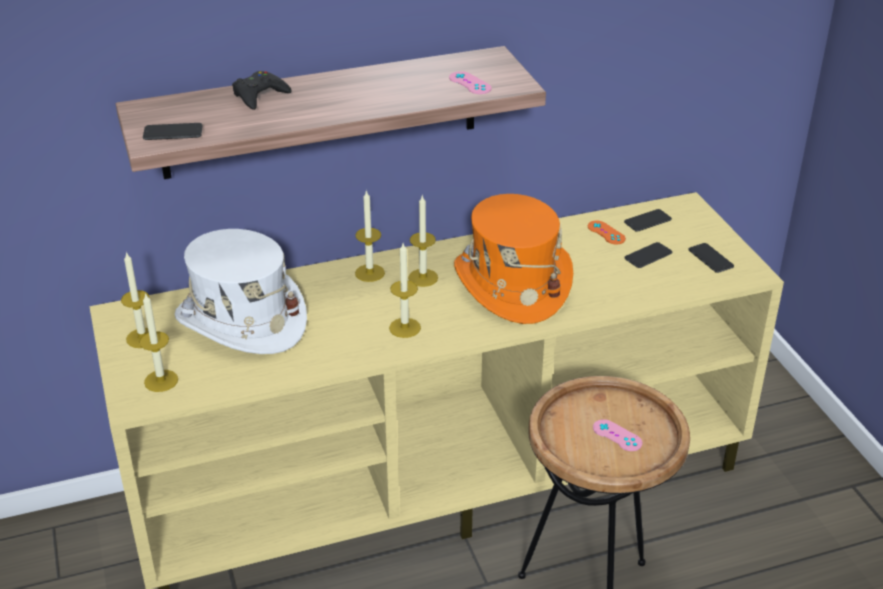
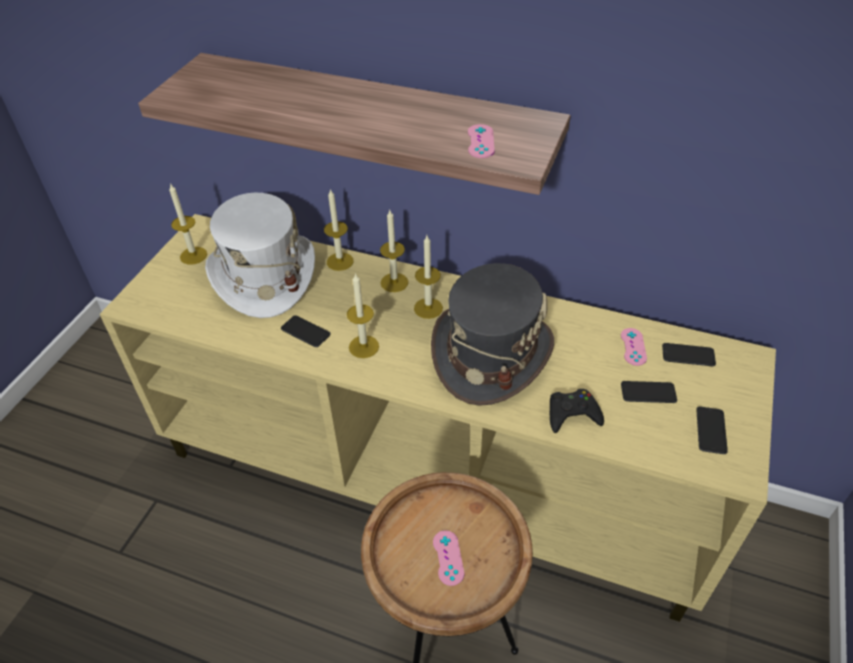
camera: 40 degrees right, 10 degrees up
(161, 381) = (164, 296): candle -> candle (340, 261)
(173, 132) = (193, 93): phone -> phone (305, 332)
(259, 95) = (298, 85): black game controller -> black game controller (572, 414)
(512, 285) = (491, 354): orange hat -> grey hat
(606, 233) = (633, 347): orange game controller -> pink game controller

